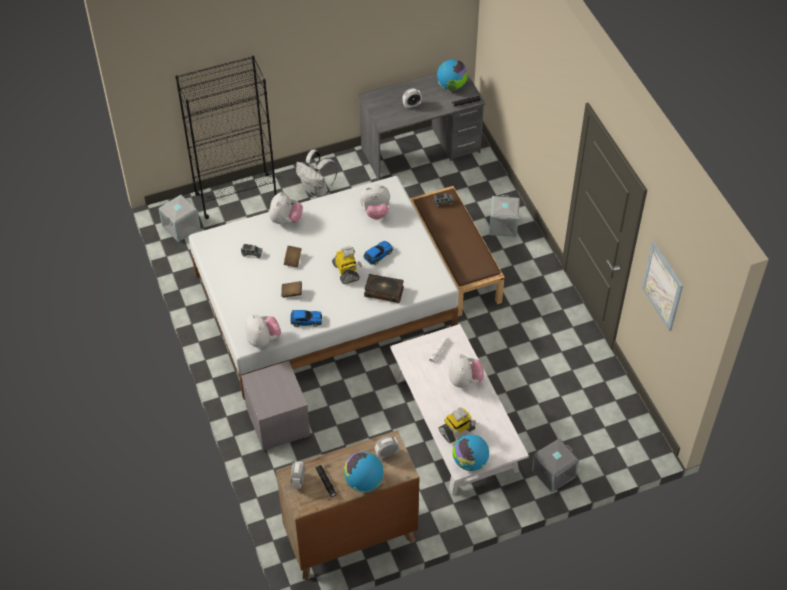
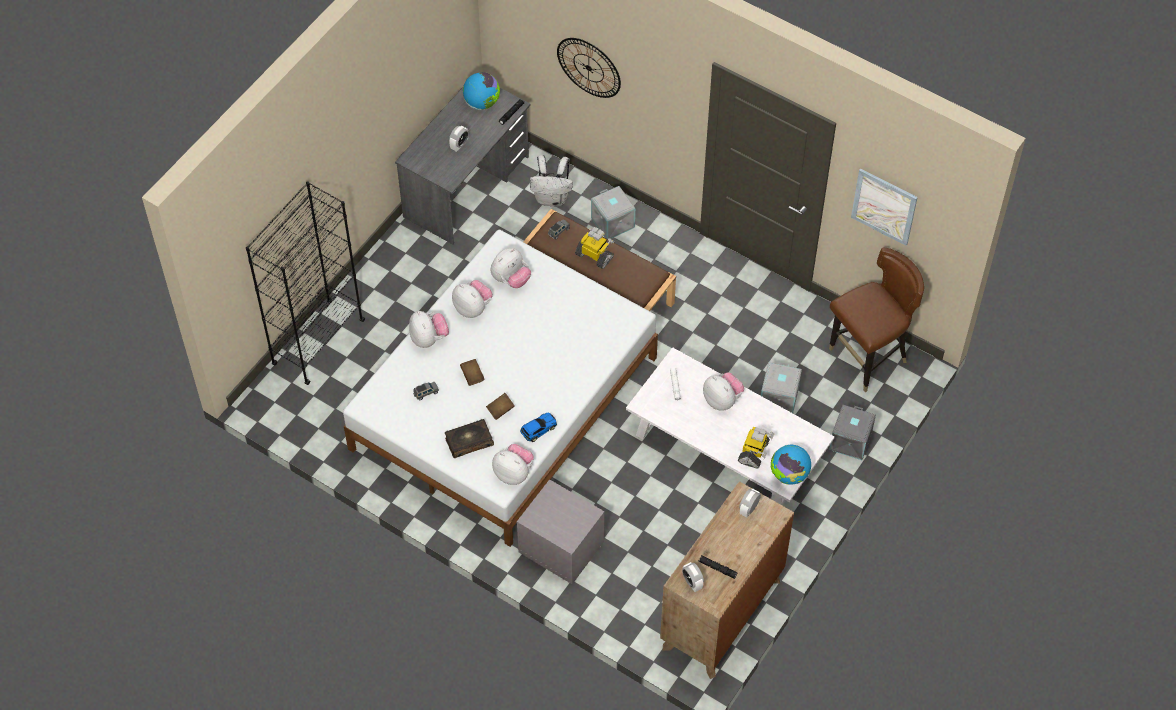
camera: 35 degrees left, 5 degrees up
(181, 227) = (289, 409): grey storage box -> grey storage box (779, 398)
(316, 190) = (397, 289): white backpack -> white backpack (552, 198)
(333, 216) = (473, 308): none -> plush toy
(346, 272) = (535, 357): toy robot -> toy robot (595, 256)
(364, 482) = (750, 547): globe -> none
(377, 255) = (550, 323): toy car -> none
(384, 291) = (588, 356): book -> book (469, 441)
(523, 84) = (588, 67): none -> wall clock
(617, 422) = (868, 359): none -> brown chair

